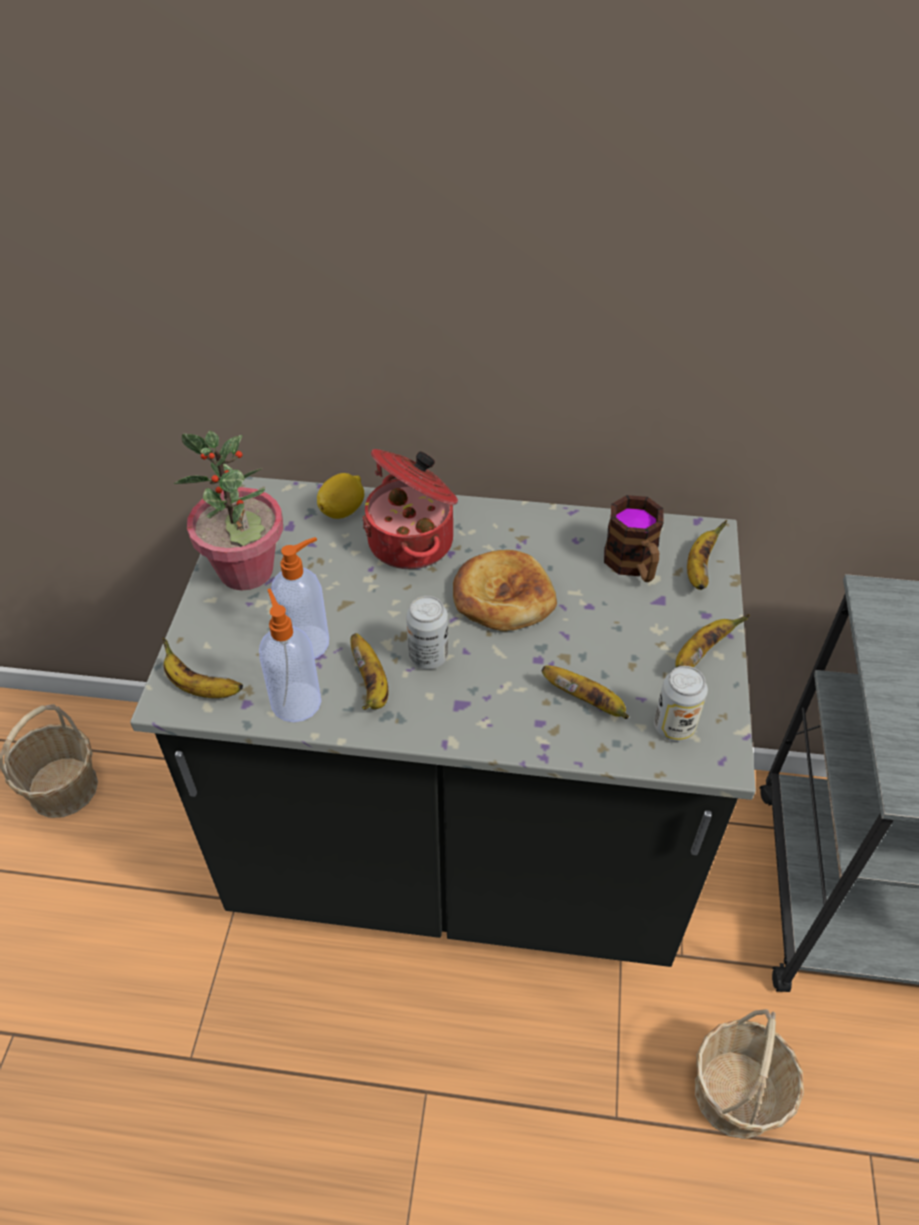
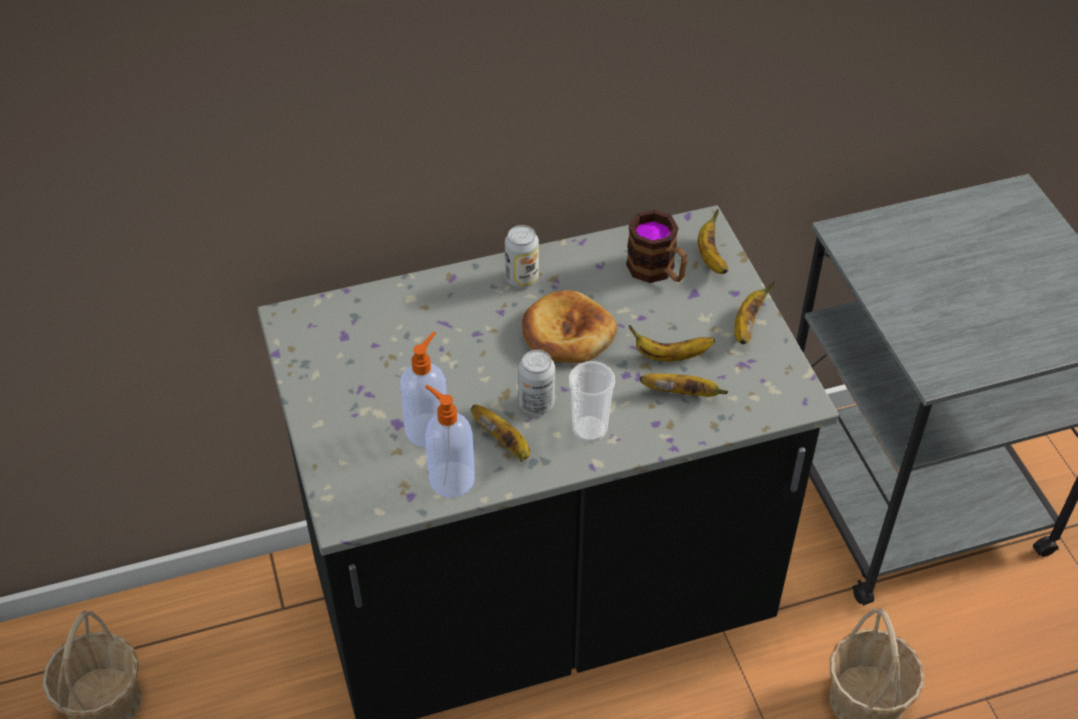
camera: 25 degrees left, 0 degrees up
(200, 688) = (362, 498): banana -> banana (670, 356)
(246, 571) = (333, 388): potted plant -> none
(342, 510) = (382, 306): lemon -> none
(413, 541) = (463, 312): cooking pot -> none
(466, 703) = (589, 429): none -> cup
(674, 727) = (757, 389): can -> can (522, 278)

